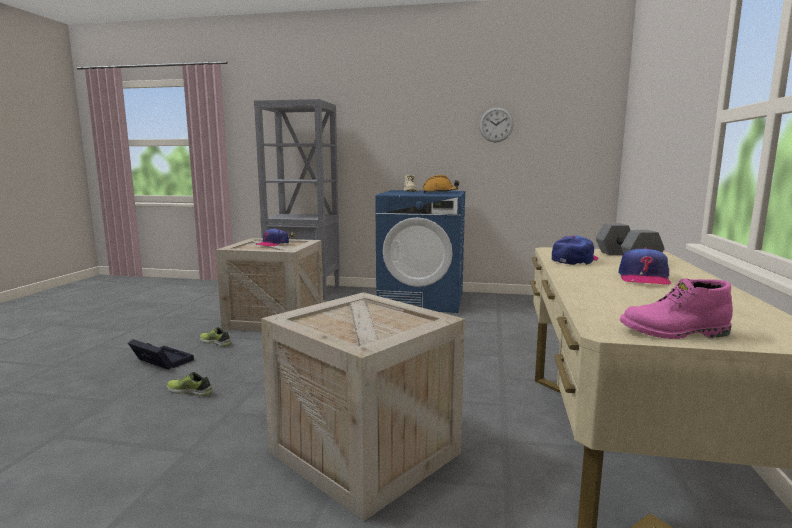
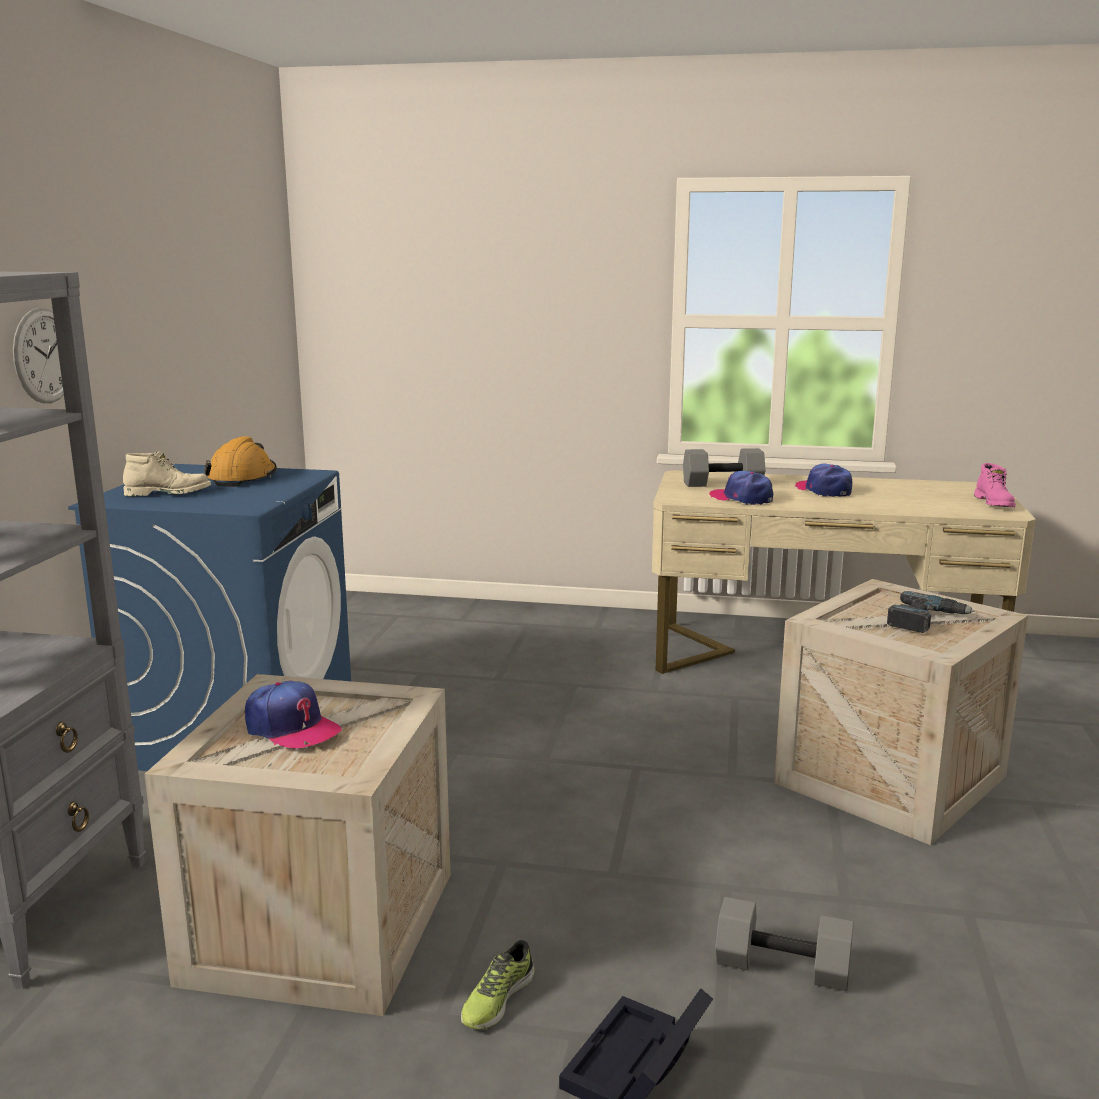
camera: 90 degrees left, 5 degrees up
(190, 391) = (784, 966): shoe -> grey dumbbell
(357, 323) = (926, 620): none -> power drill
(496, 125) = (187, 307): wall clock -> wall clock (44, 356)
(643, 278) = (824, 490): cap -> cap turned 135 degrees counterclockwise

